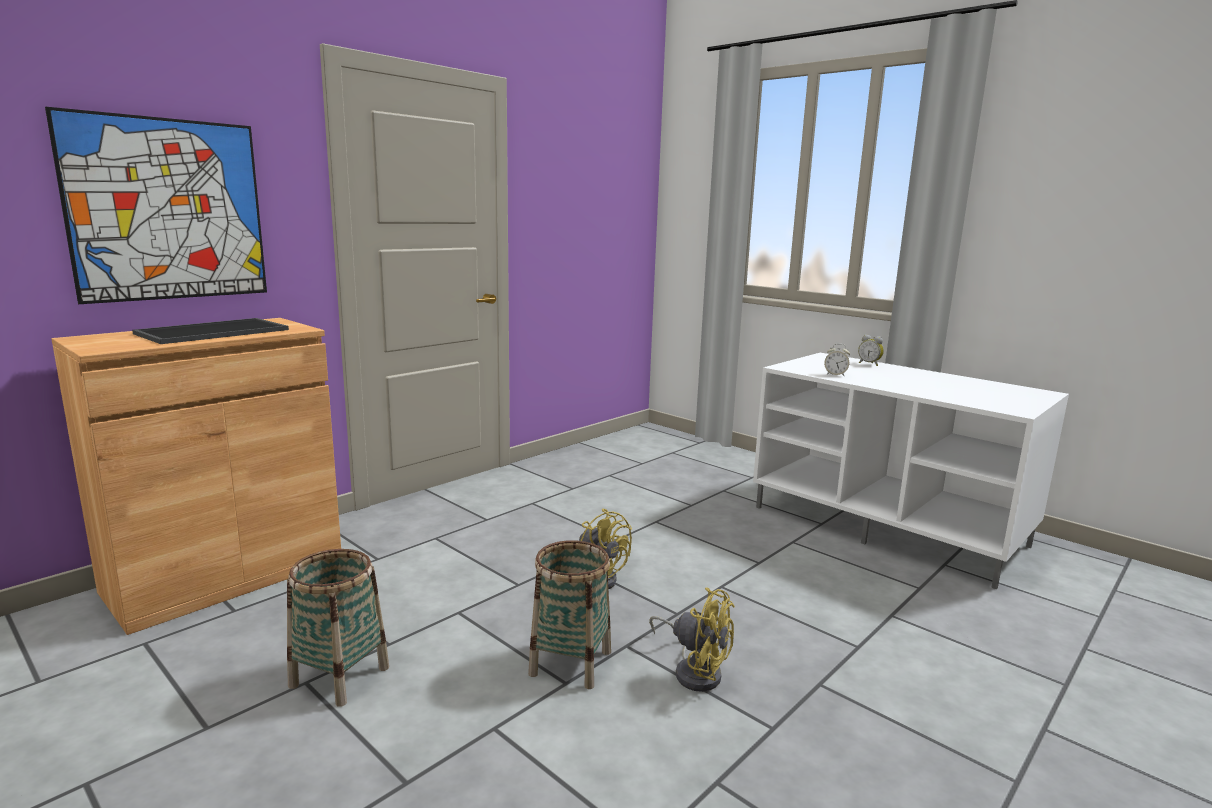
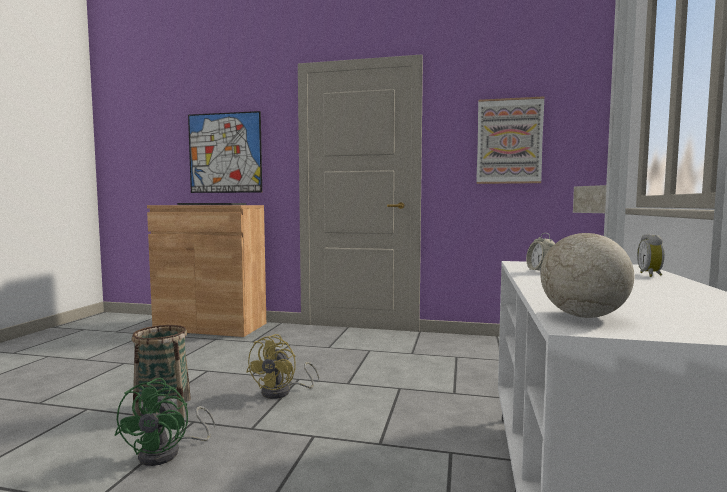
camera: 60 degrees right, 10 degrees down
(339, 676) = (130, 367): basket -> none
(589, 211) = (509, 141): none -> picture
(694, 671) = (168, 452): yellow fan -> green fan
(996, 405) = (583, 316): none -> globe

